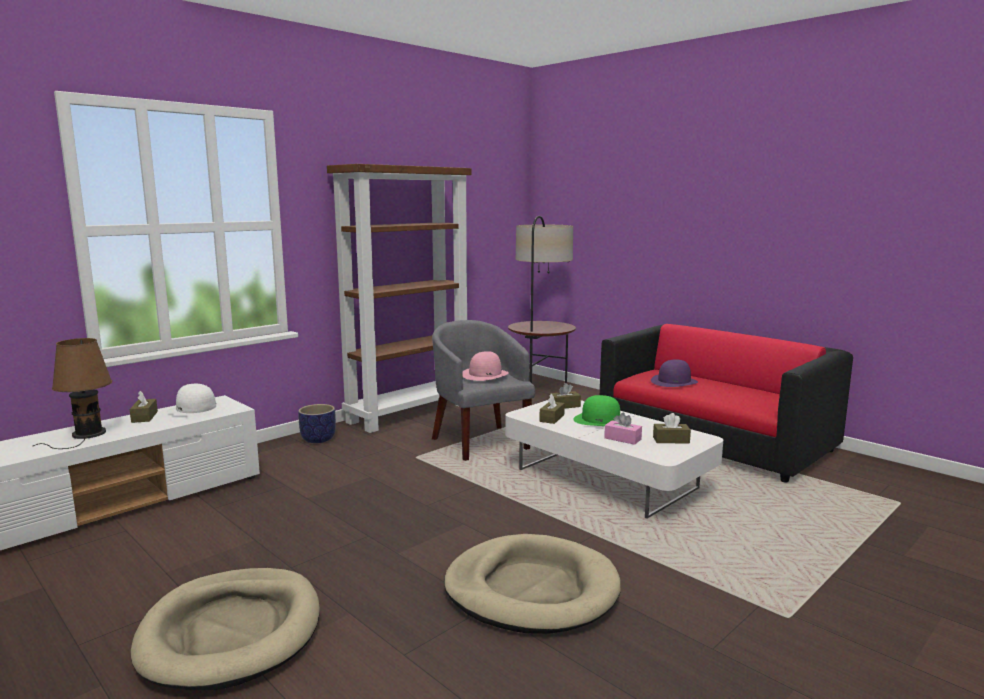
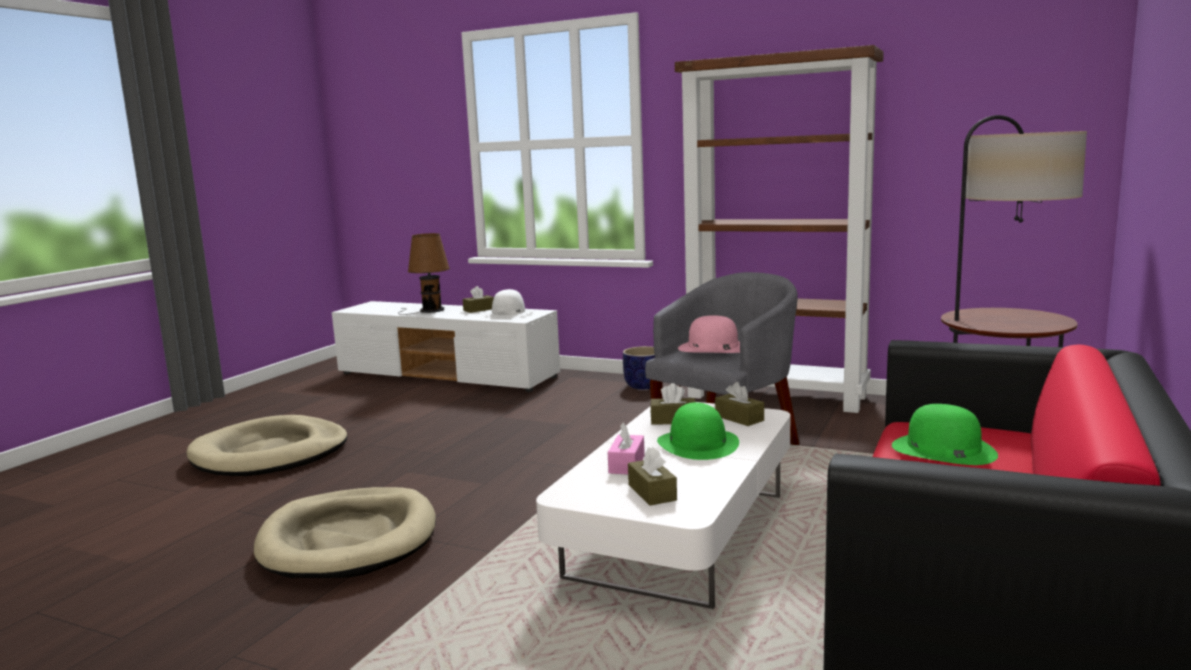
camera: 70 degrees right, 0 degrees up
(674, 381) = (943, 449): purple hat -> green hat

